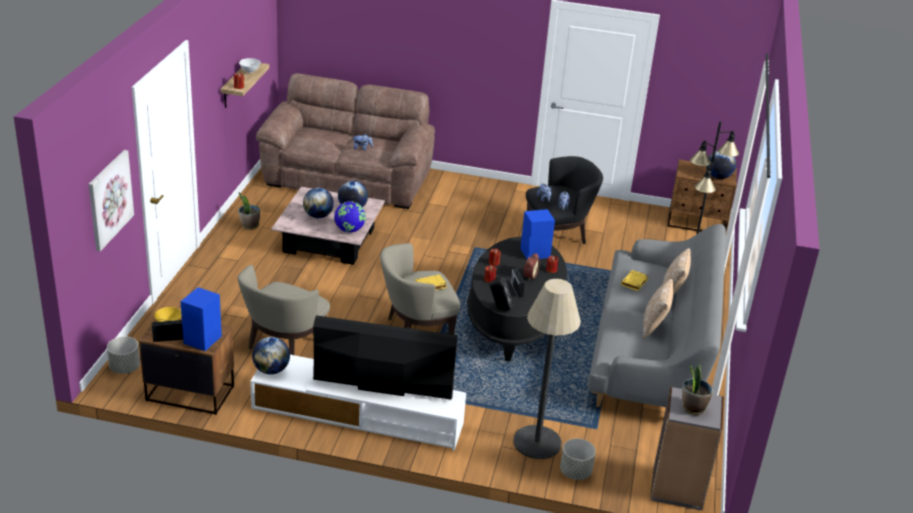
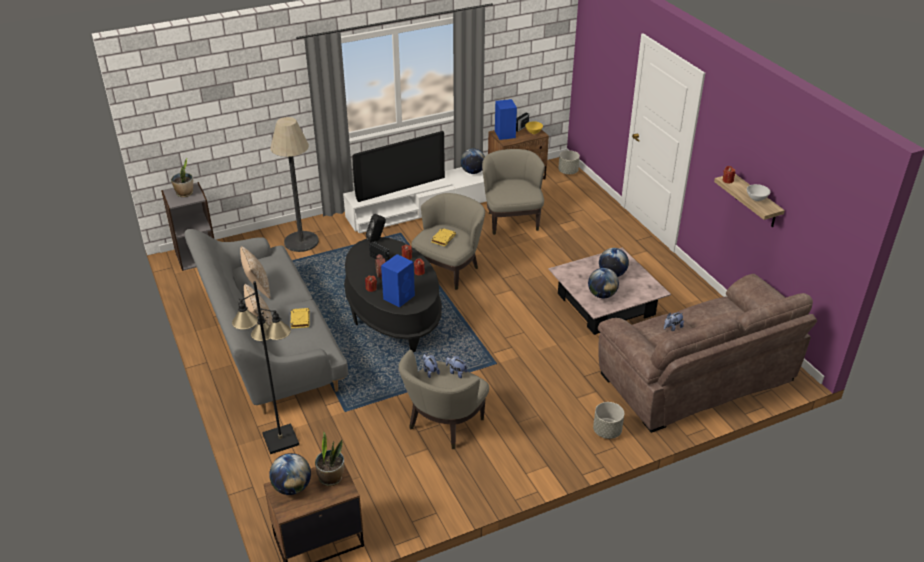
camera: 145 degrees right, 5 degrees up
(109, 199) = (606, 77): picture -> none
(249, 226) = (674, 284): potted plant -> potted plant (331, 478)
(349, 230) = (572, 275): globe -> none
(558, 235) = (443, 425): black armchair -> beige armchair
(575, 472) = (265, 237): grey planter -> grey planter (606, 431)

